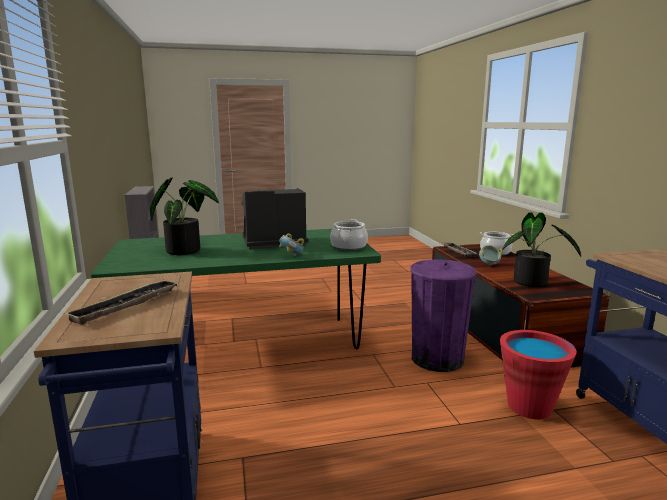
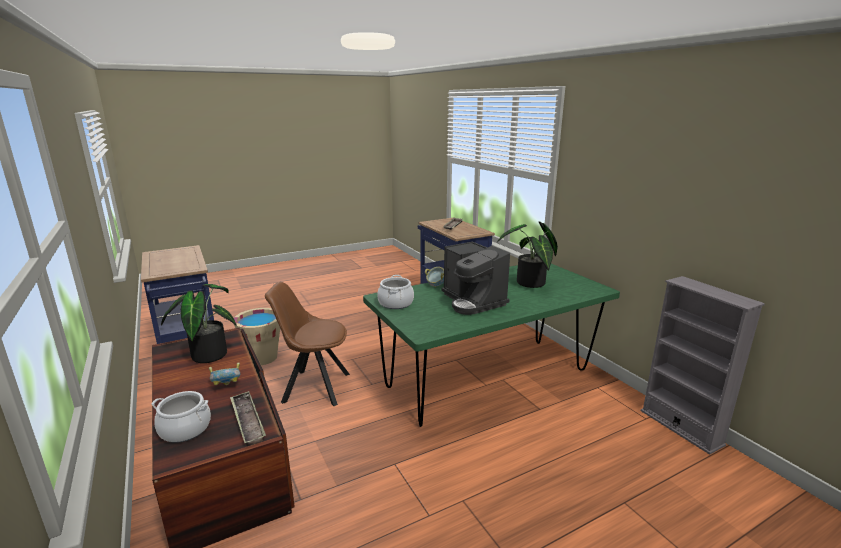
camera: 165 degrees right, 5 degrees up
(272, 243) = (473, 301): coffee machine -> coffee machine turned 90 degrees clockwise
(437, 359) = (314, 387): purple trash can -> brown chair
(529, 407) = (262, 358): red bucket -> beige bucket

